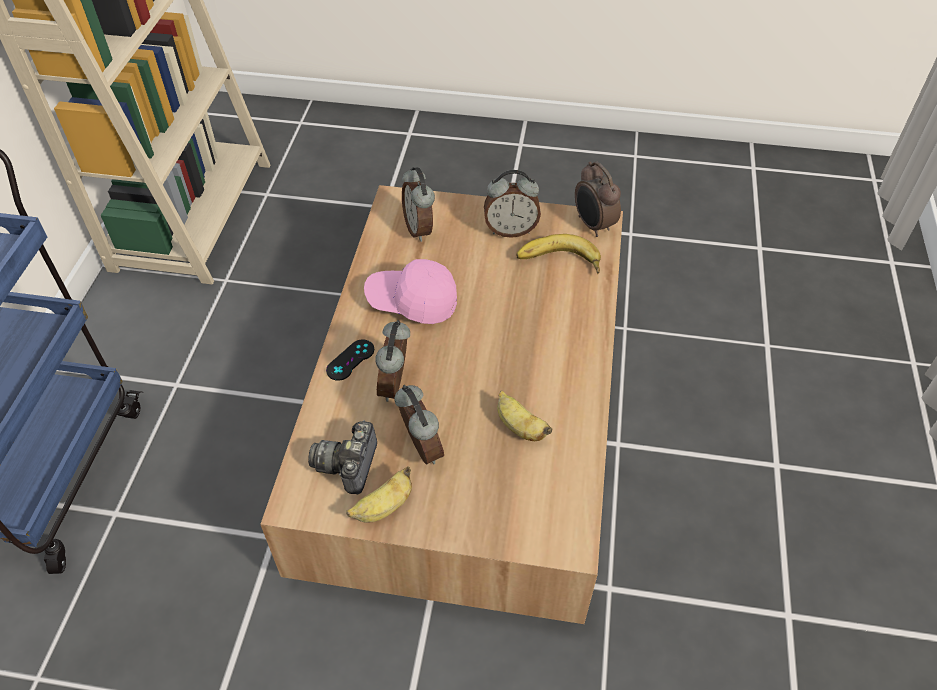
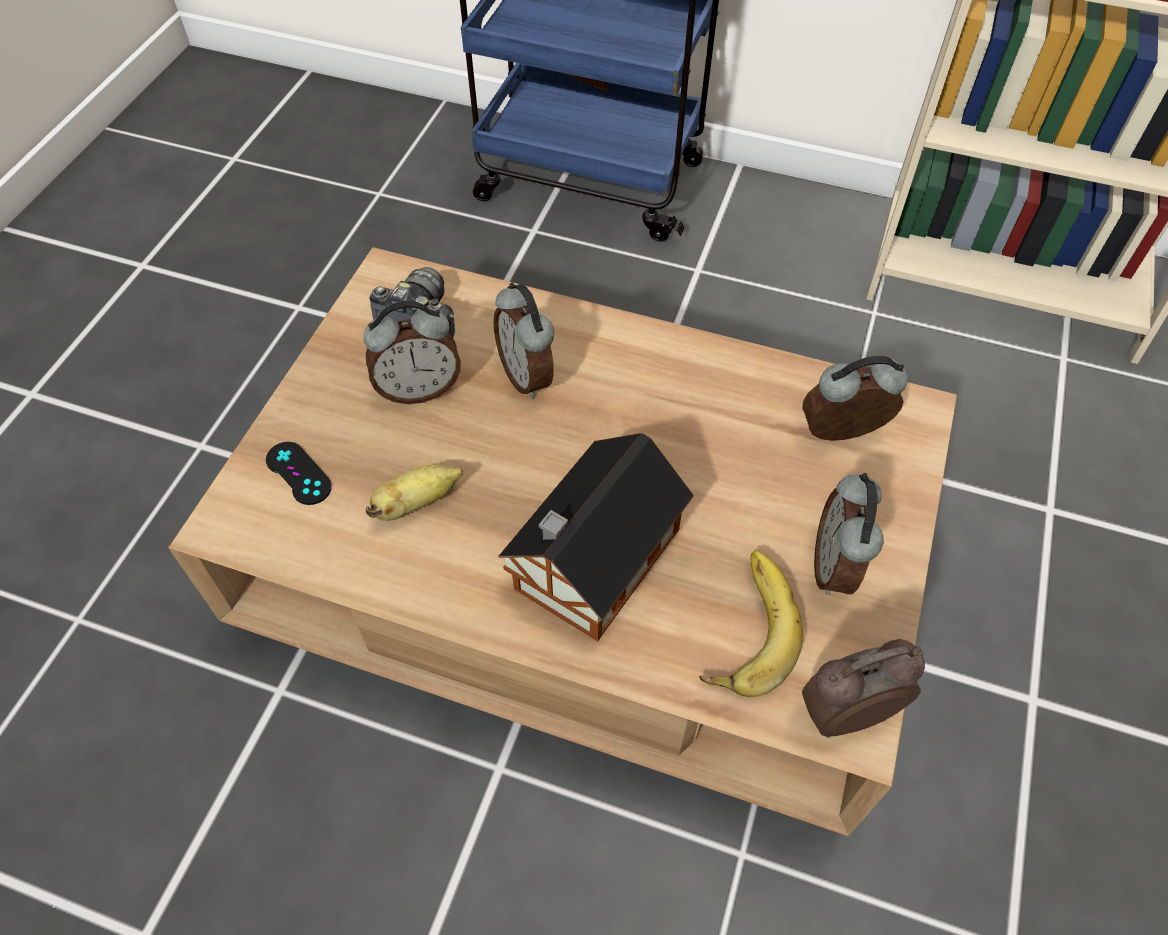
camera: 100 degrees right, 5 degrees up
(350, 360) = (583, 333): black game controller -> black game controller (298, 473)
(383, 507) = (349, 347): banana -> none
(396, 385) = (528, 376): alarm clock -> alarm clock turned 135 degrees counterclockwise
(412, 302) = (679, 409): pink cap -> none
(538, 330) = (592, 563): none -> toy house

